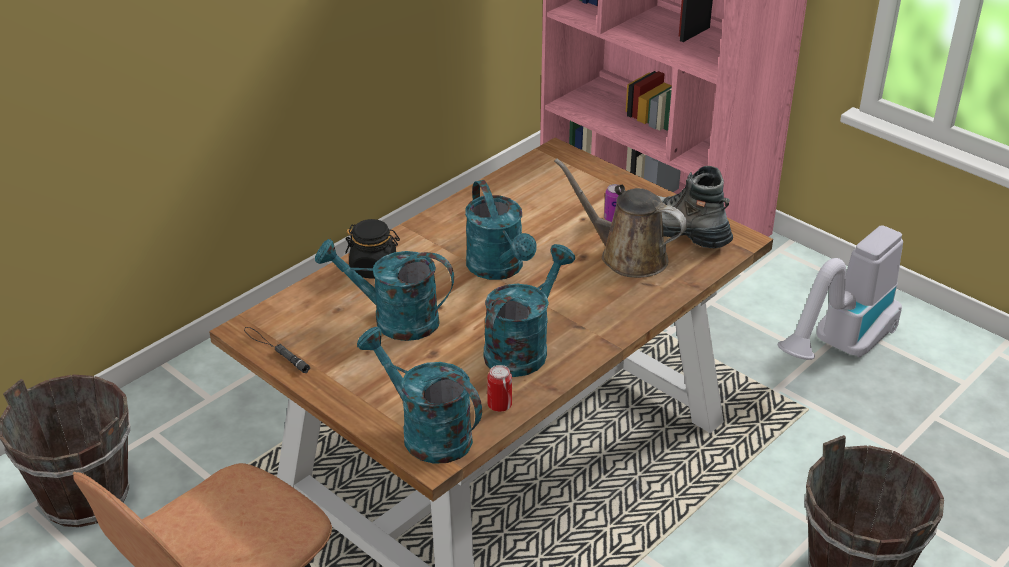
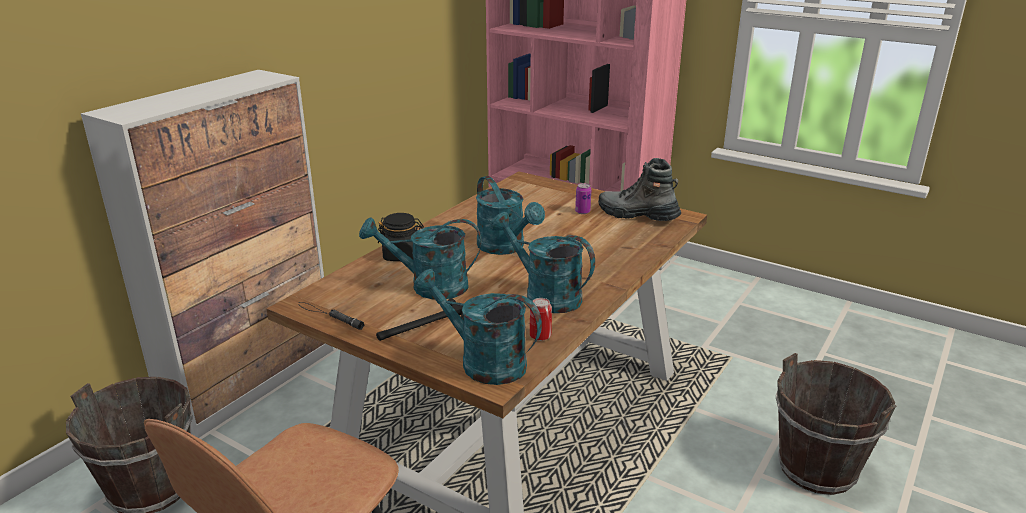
camera: 10 degrees left, 10 degrees down
(207, 374) = (253, 382): none -> cabinet
(373, 375) = (422, 325): none -> hammer
(522, 348) = (544, 295): turquoise watering can -> turquoise watering can turned 75 degrees counterclockwise
(627, 256) = (603, 232): brown watering can -> none
(839, 348) = (737, 317): vacuum cleaner -> none

